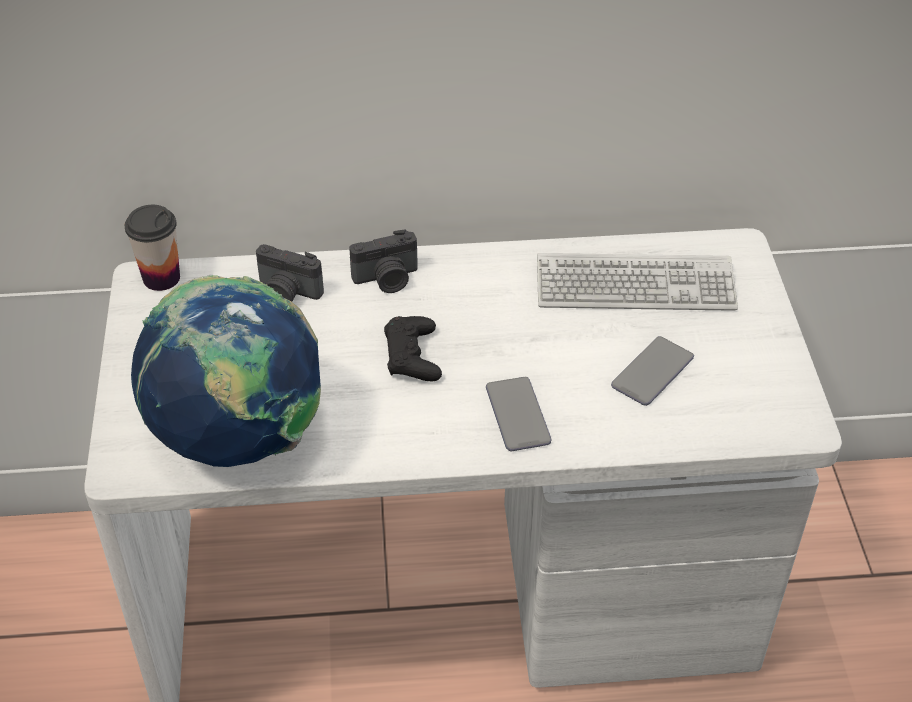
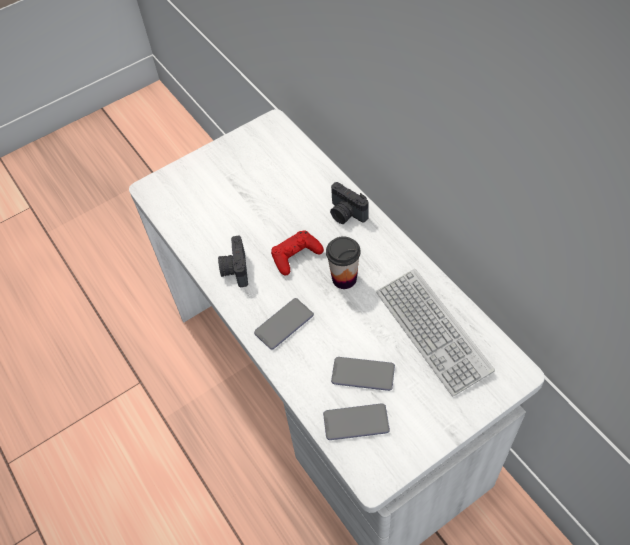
camera: 65 degrees right, 10 degrees up
(161, 278) = (279, 128): cup -> cup (344, 278)
(239, 437) = (195, 218): globe -> none
(287, 293) = (304, 180): camera -> camera (235, 270)
(412, 356) = (296, 255): black game controller -> red game controller
(717, 408) = (356, 422): none -> phone

